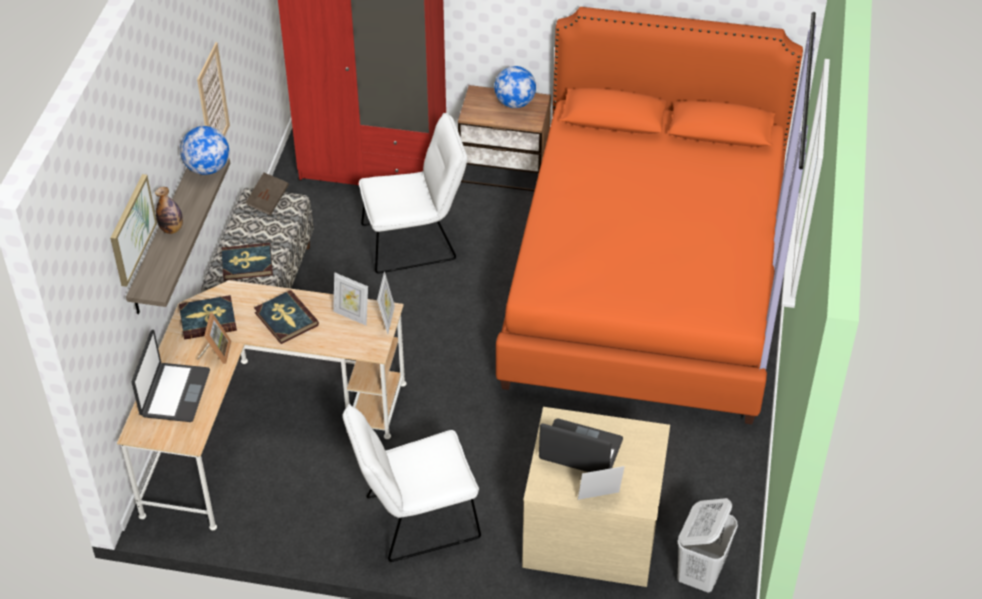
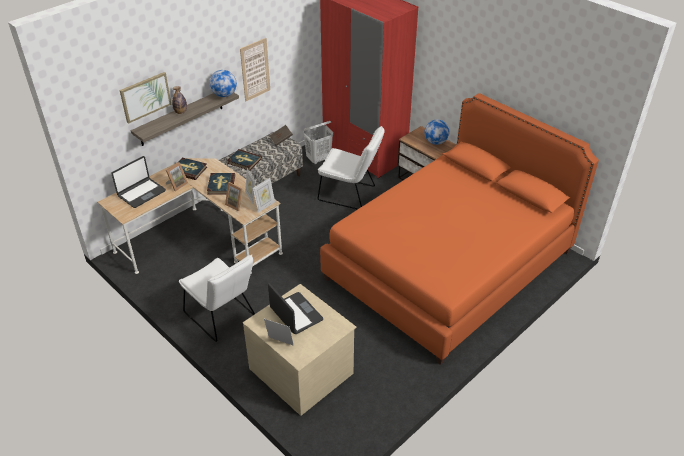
camera: 35 degrees right, 5 degrees down
(342, 338) = (236, 204): none -> picture frame
(414, 520) = (222, 317): white chair -> white chair turned 150 degrees counterclockwise
(700, 573) = (336, 426): white laundry basket -> white laundry basket (319, 159)

